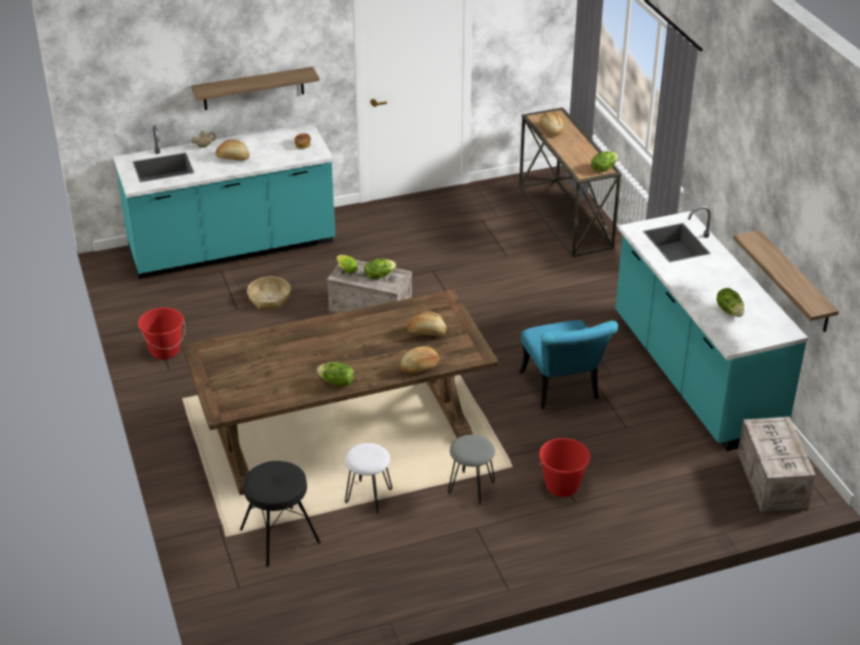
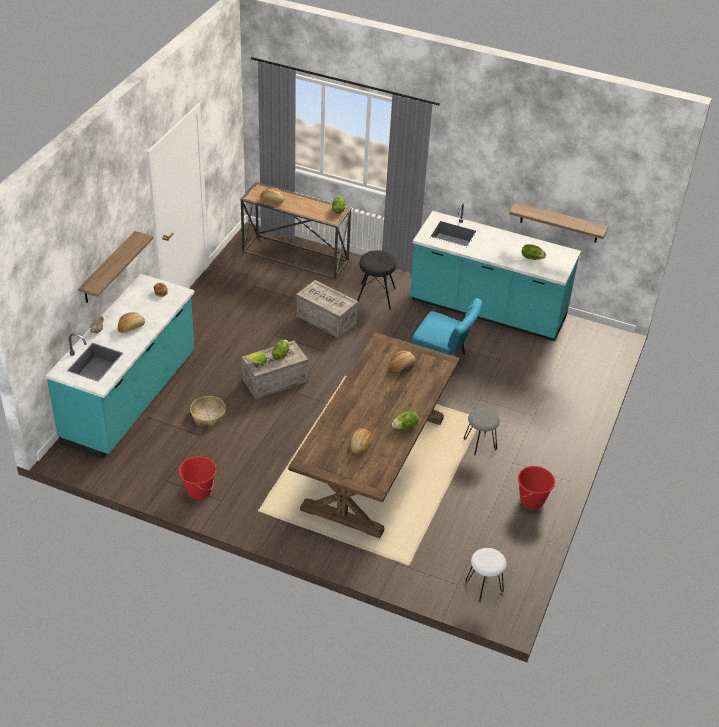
camera: 50 degrees left, 5 degrees up
(279, 536) = (433, 543): black stool -> black stool (375, 296)
(368, 497) = (441, 487): white stool -> white stool (484, 587)
(420, 367) = (430, 387): bread -> bread (360, 445)
(562, 486) = (516, 412): red bucket -> red bucket (532, 500)
(772, 481) = (592, 343): crate -> crate (327, 320)

